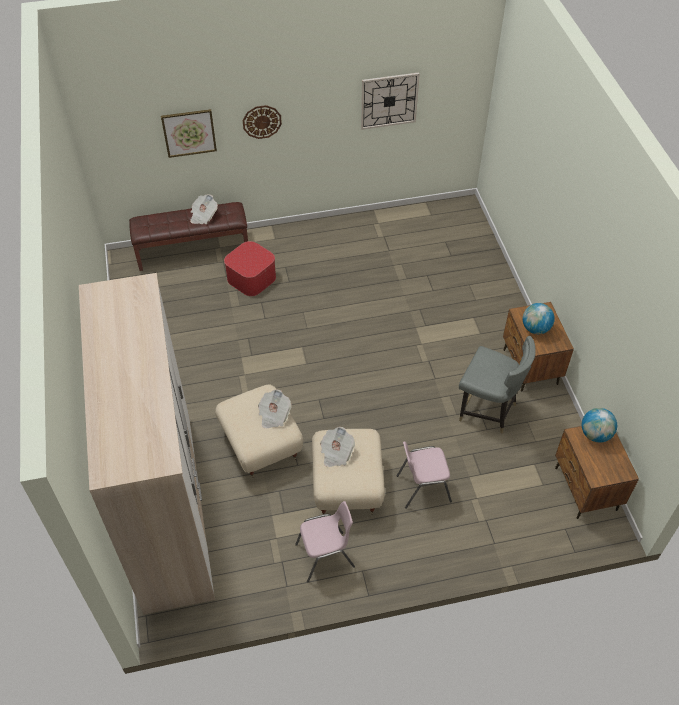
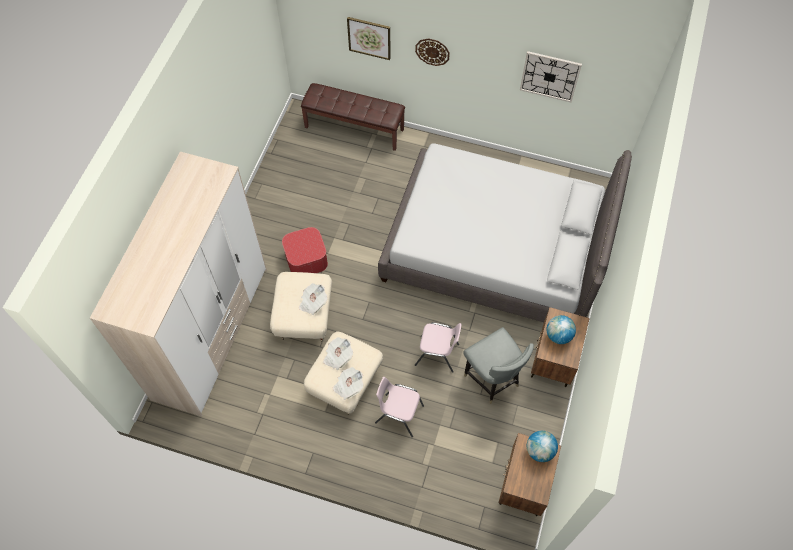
camera: 30 degrees right, 10 degrees up
(203, 216) = (366, 106): newspaper -> newspaper (348, 386)
(251, 278) = (383, 173): ottoman -> ottoman (306, 259)
(326, 556) = (295, 427): pink chair -> pink chair (437, 354)
(407, 298) = (495, 250): none -> grey bed

